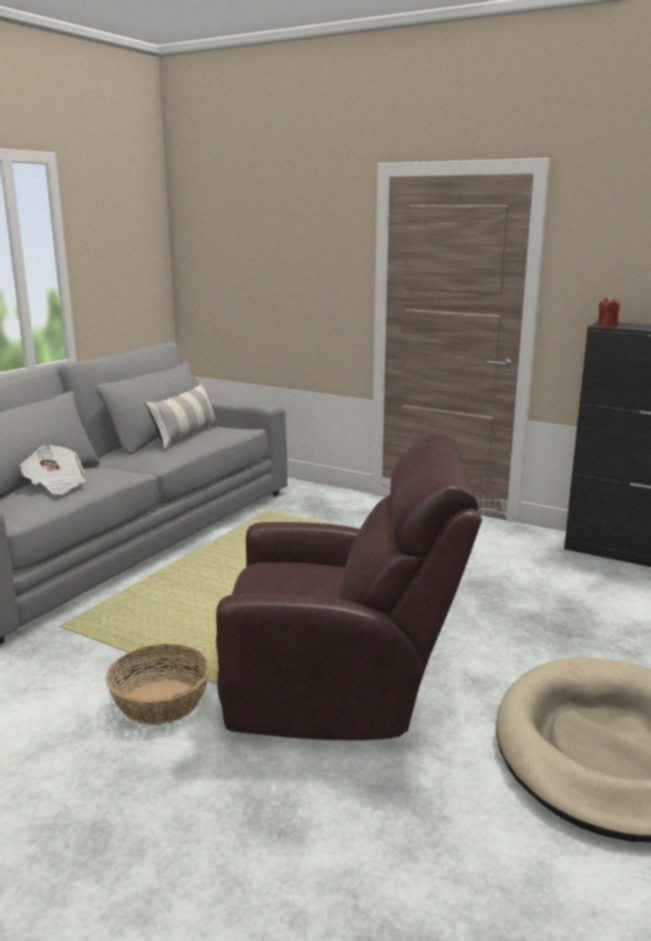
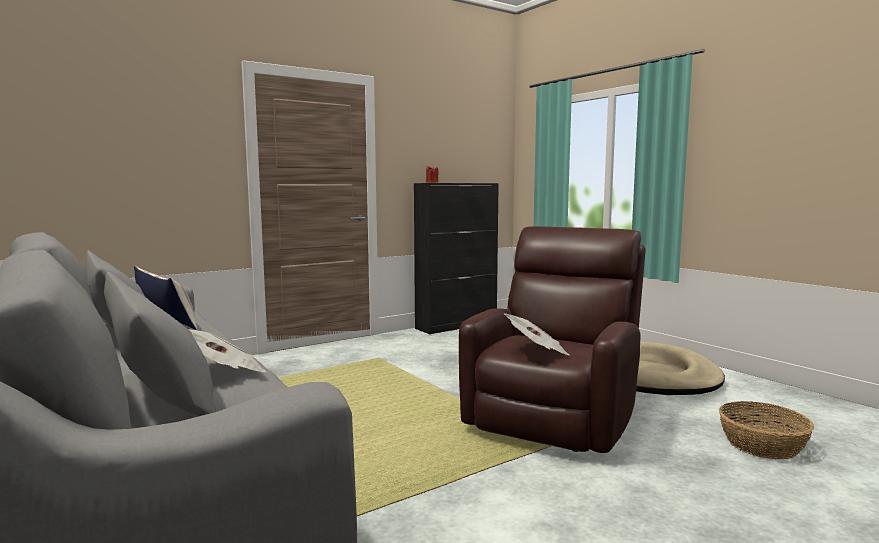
camera: 65 degrees left, 10 degrees down
(160, 702) = (533, 484): basket -> basket (763, 445)
(262, 586) = (537, 351): none -> newspaper

